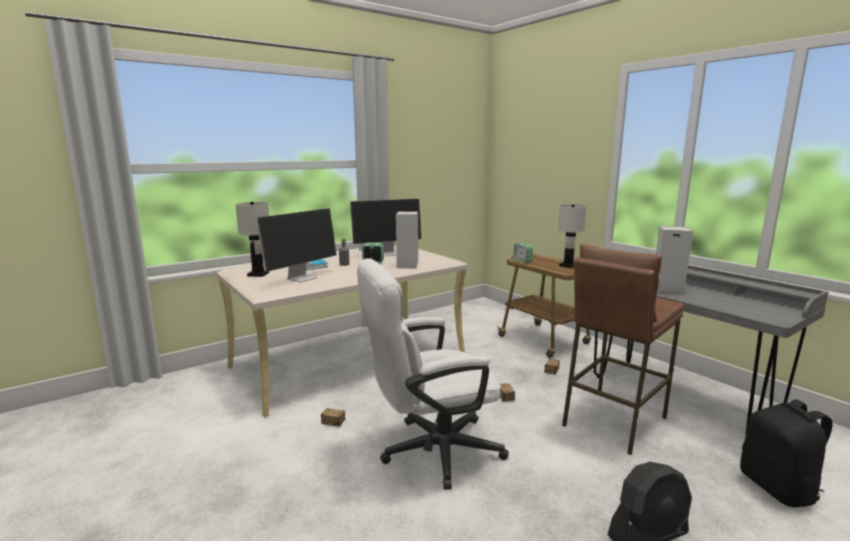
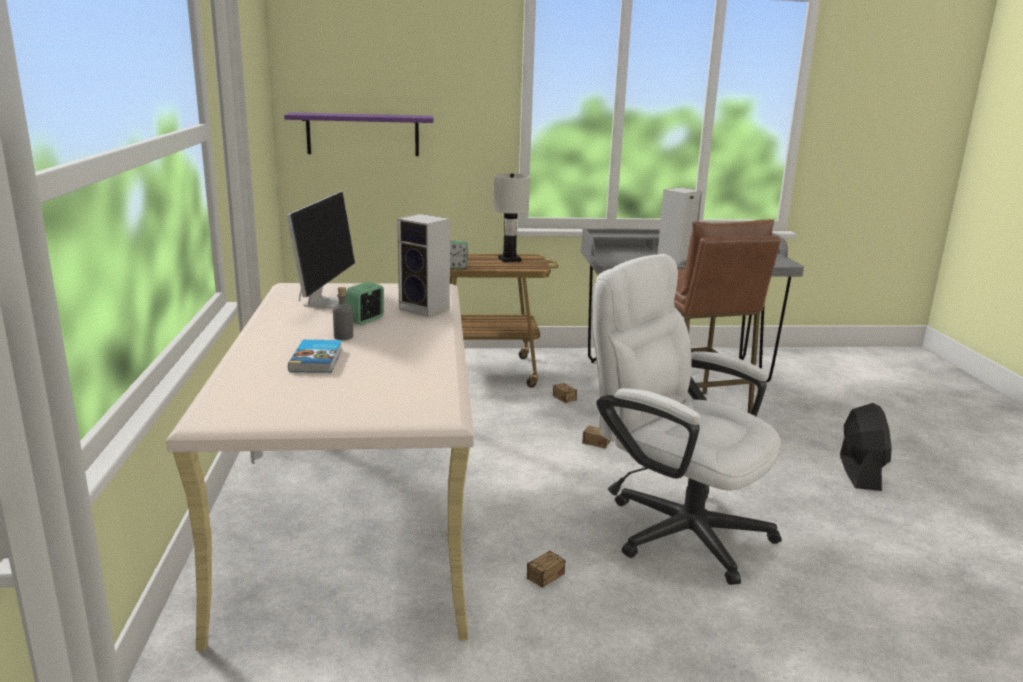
camera: 60 degrees left, 5 degrees up
(258, 274) = (294, 402): white table lamp -> none
(302, 278) = (385, 376): monitor -> none
(430, 451) = (674, 526): white office chair -> white office chair turned 120 degrees clockwise
(523, 176) = (363, 134): none -> purple shelf
(778, 488) = (826, 403): black backpack -> none

